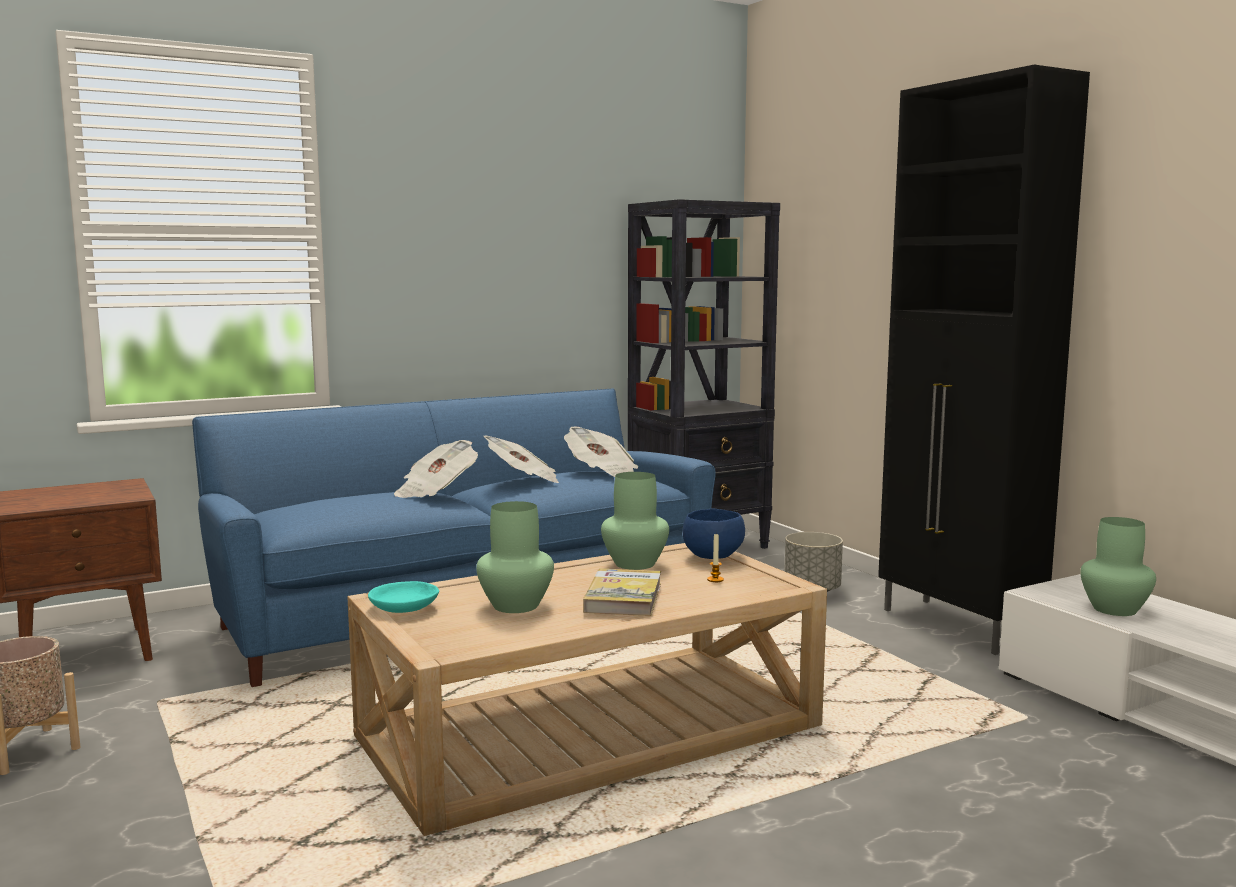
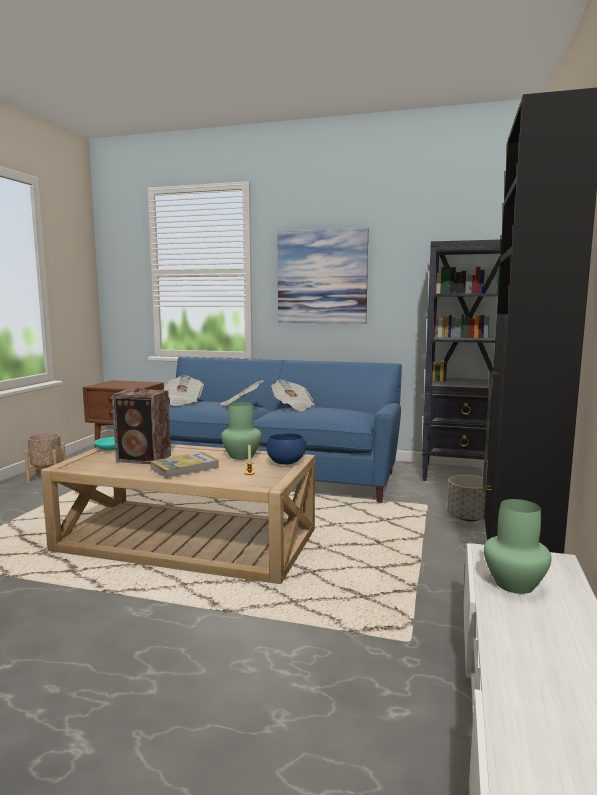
camera: 45 degrees right, 0 degrees up
(459, 246) = (322, 277): none -> picture
(516, 605) = (145, 459): green vase -> speaker
(601, 472) = (341, 410): newspaper -> newspaper (183, 402)

